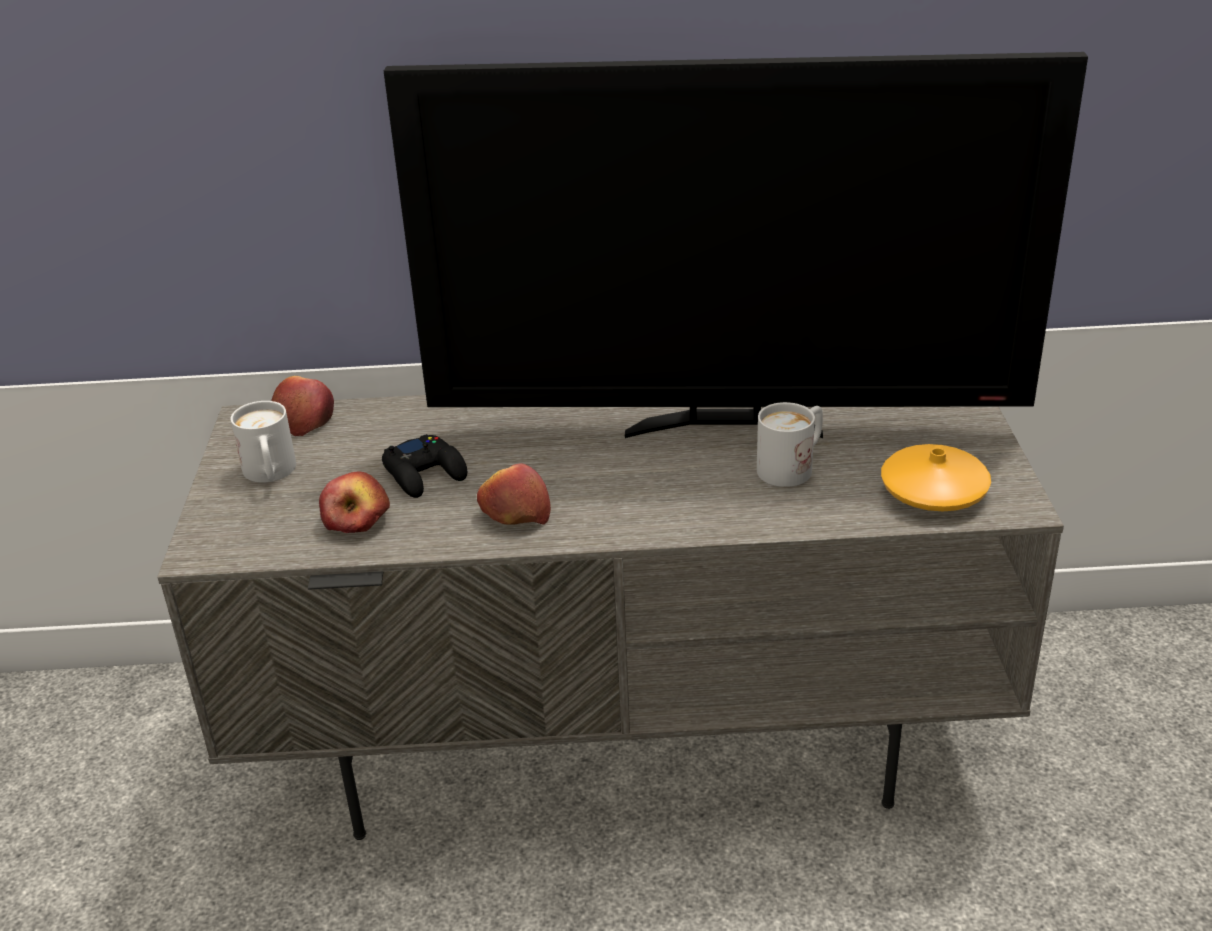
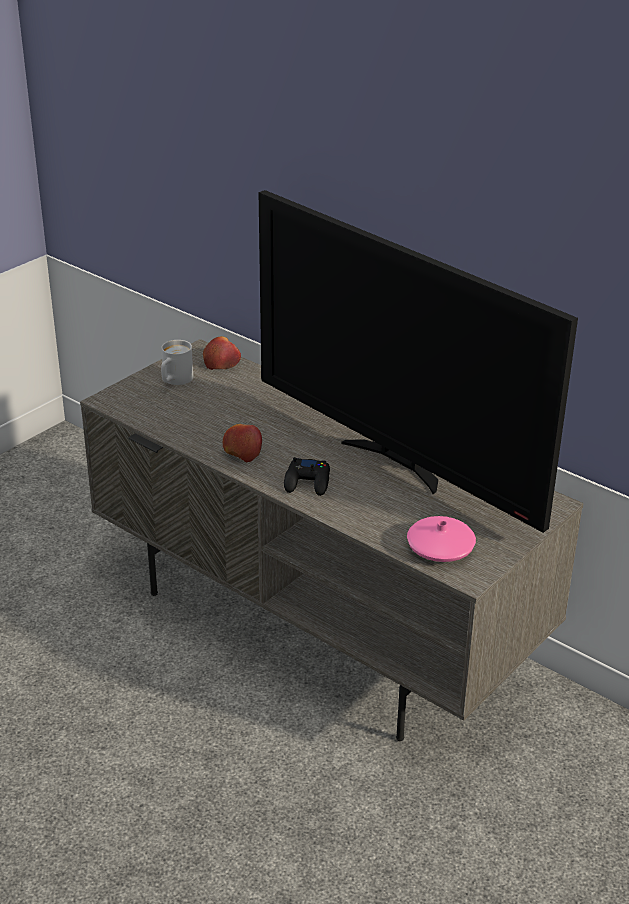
camera: 40 degrees right, 0 degrees up
(357, 519) = (179, 418): apple -> none
(425, 474) = (233, 413): black game controller -> black game controller (308, 482)
(793, 466) = (395, 499): white mug -> none
(933, 492) = (440, 547): orange vase -> pink vase

